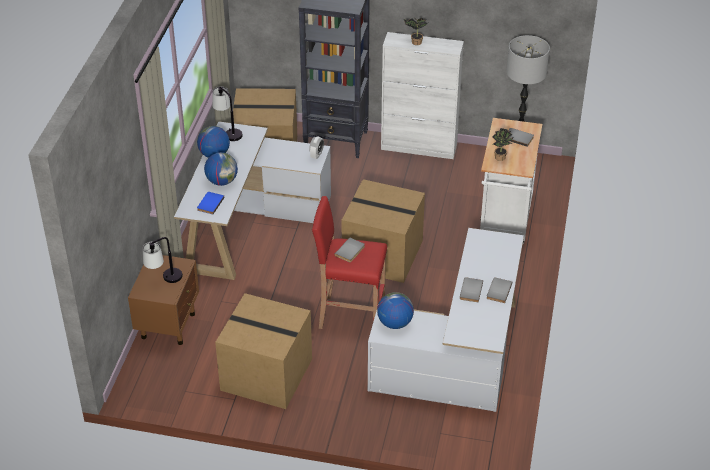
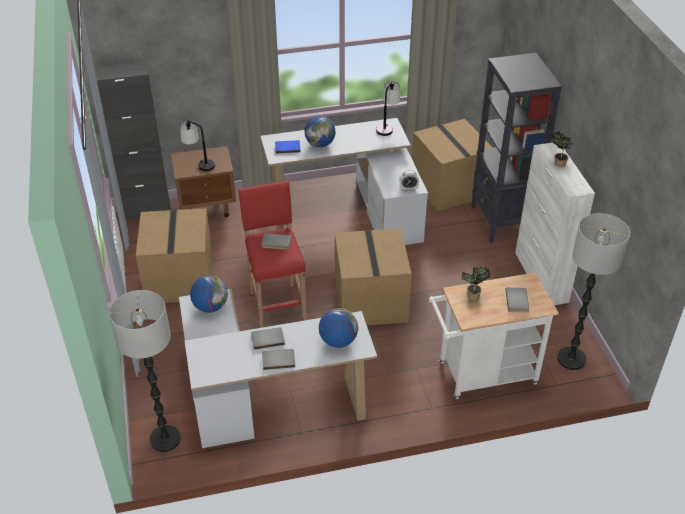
camera: 65 degrees right, 0 degrees up
(134, 376) = (144, 210): none -> black cabinet
(214, 154) = (351, 129): globe -> globe (338, 341)
(471, 435) = (165, 439): none -> floor lamp

